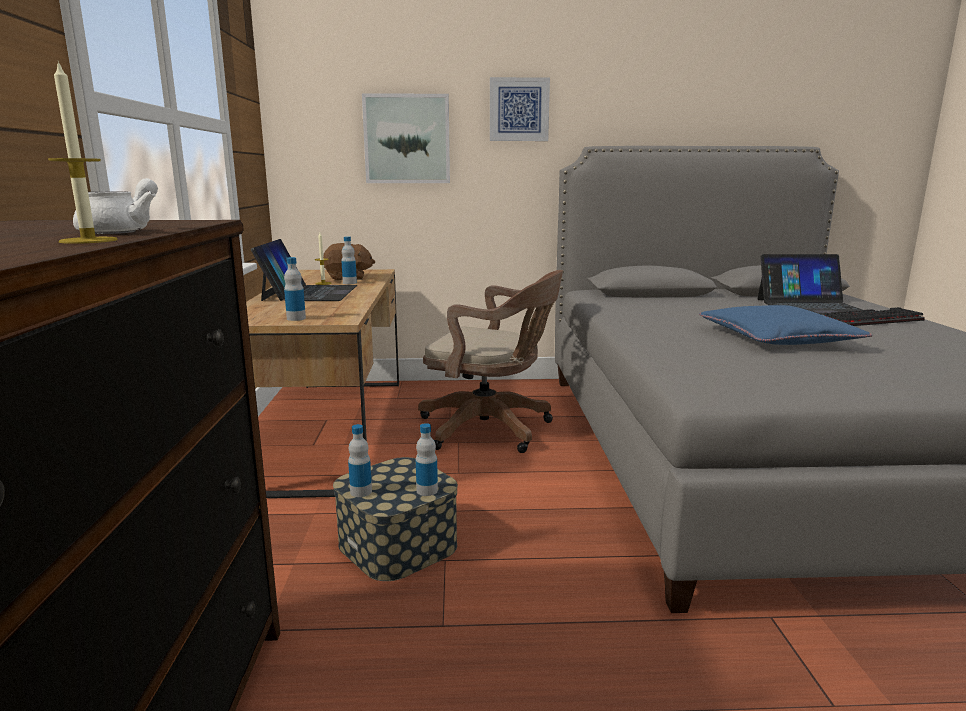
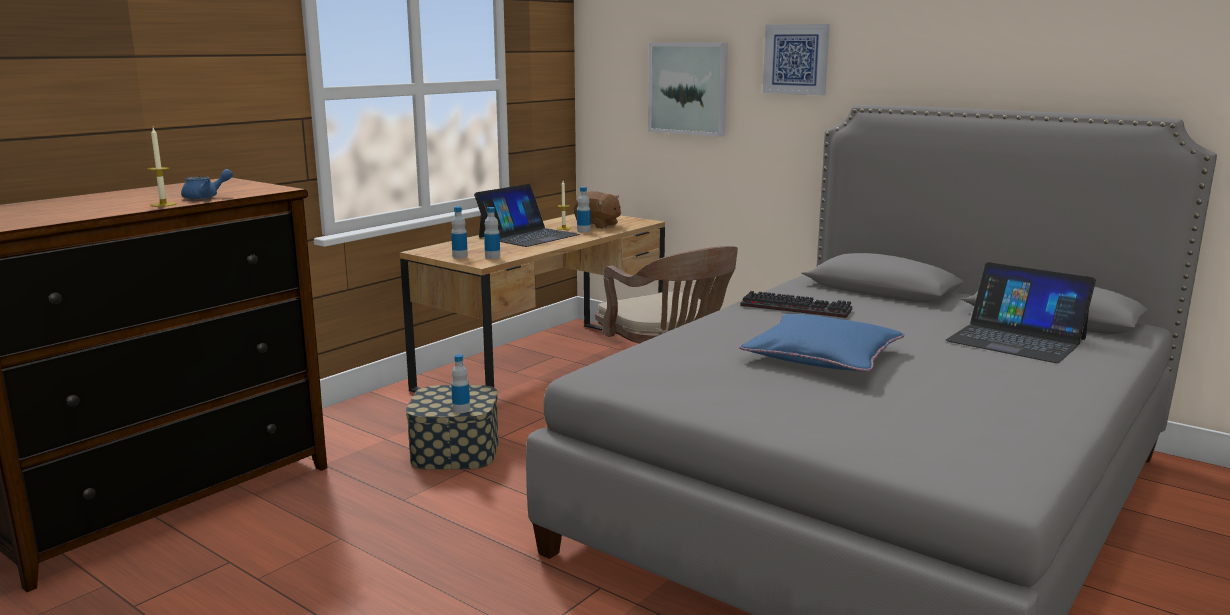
camera: 40 degrees right, 0 degrees up
(123, 231) = (206, 197): white teapot -> blue teapot
(361, 492) = (425, 397): bottle -> bottle (492, 257)
(872, 320) = (1023, 368): keyboard -> keyboard (798, 307)

